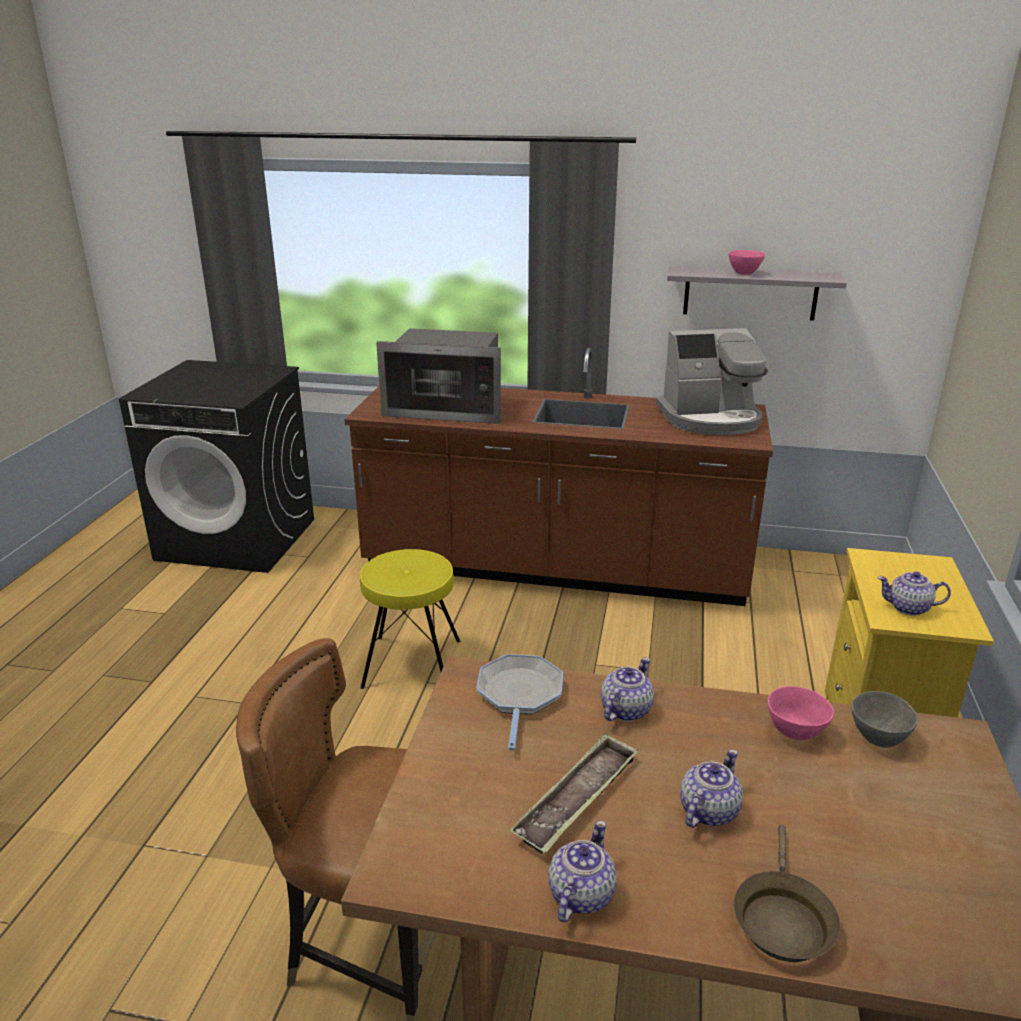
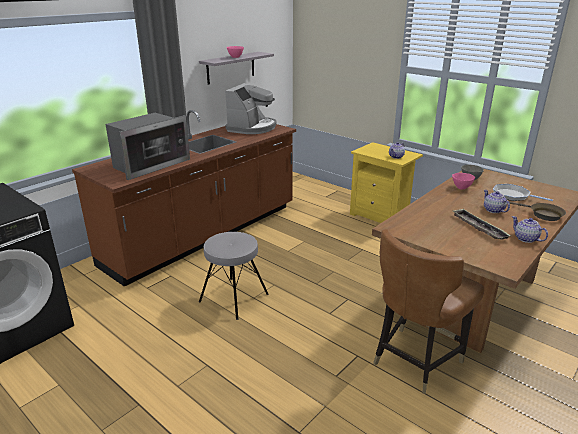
camera: 60 degrees left, 0 degrees up
(413, 663) = (234, 297): yellow stool -> grey stool
(519, 695) = (412, 221): frying pan -> frying pan (513, 196)
(625, 710) = (433, 207): teapot -> none

